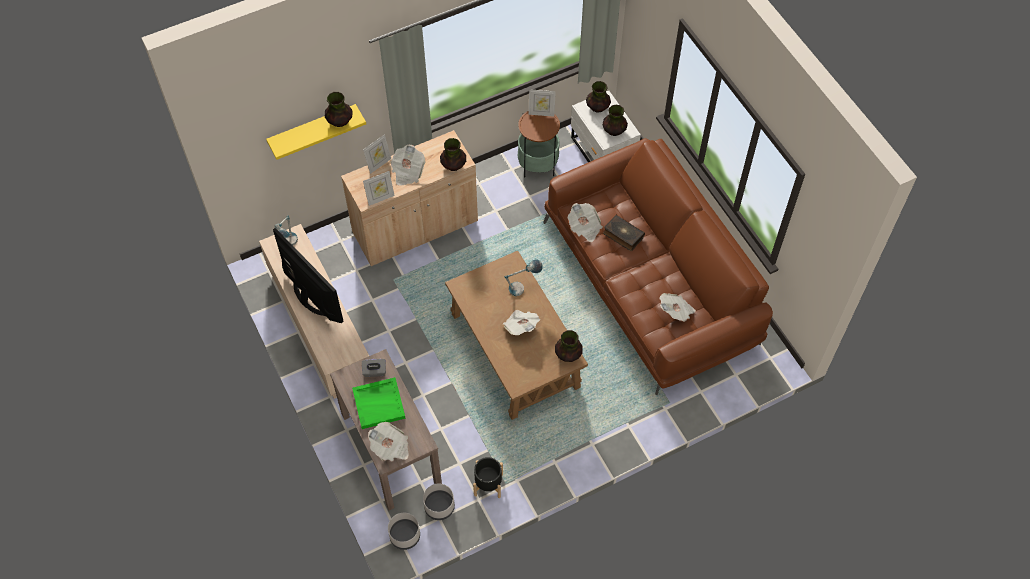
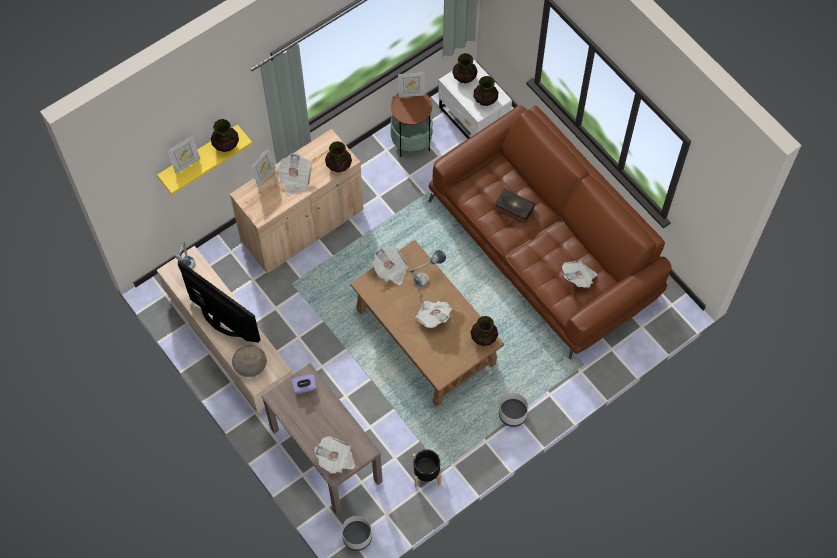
camera: 10 degrees left, 5 degrees up
(329, 344) = (250, 364): none -> beige bowl
(374, 371) = (304, 387): grey tissue box -> purple tissue box
(379, 403) = (315, 418): green tray -> none
(380, 198) = (274, 211): picture frame -> picture frame (186, 164)
(439, 507) = (384, 503): grey planter -> grey planter (512, 414)
(584, 227) = (475, 206): newspaper -> newspaper (391, 270)

